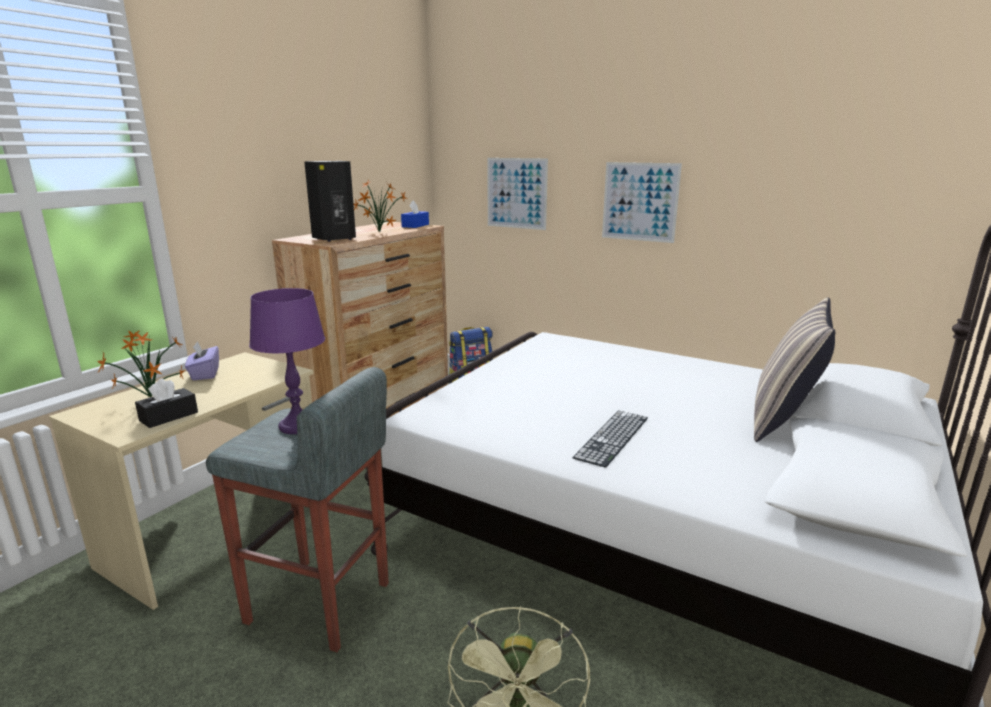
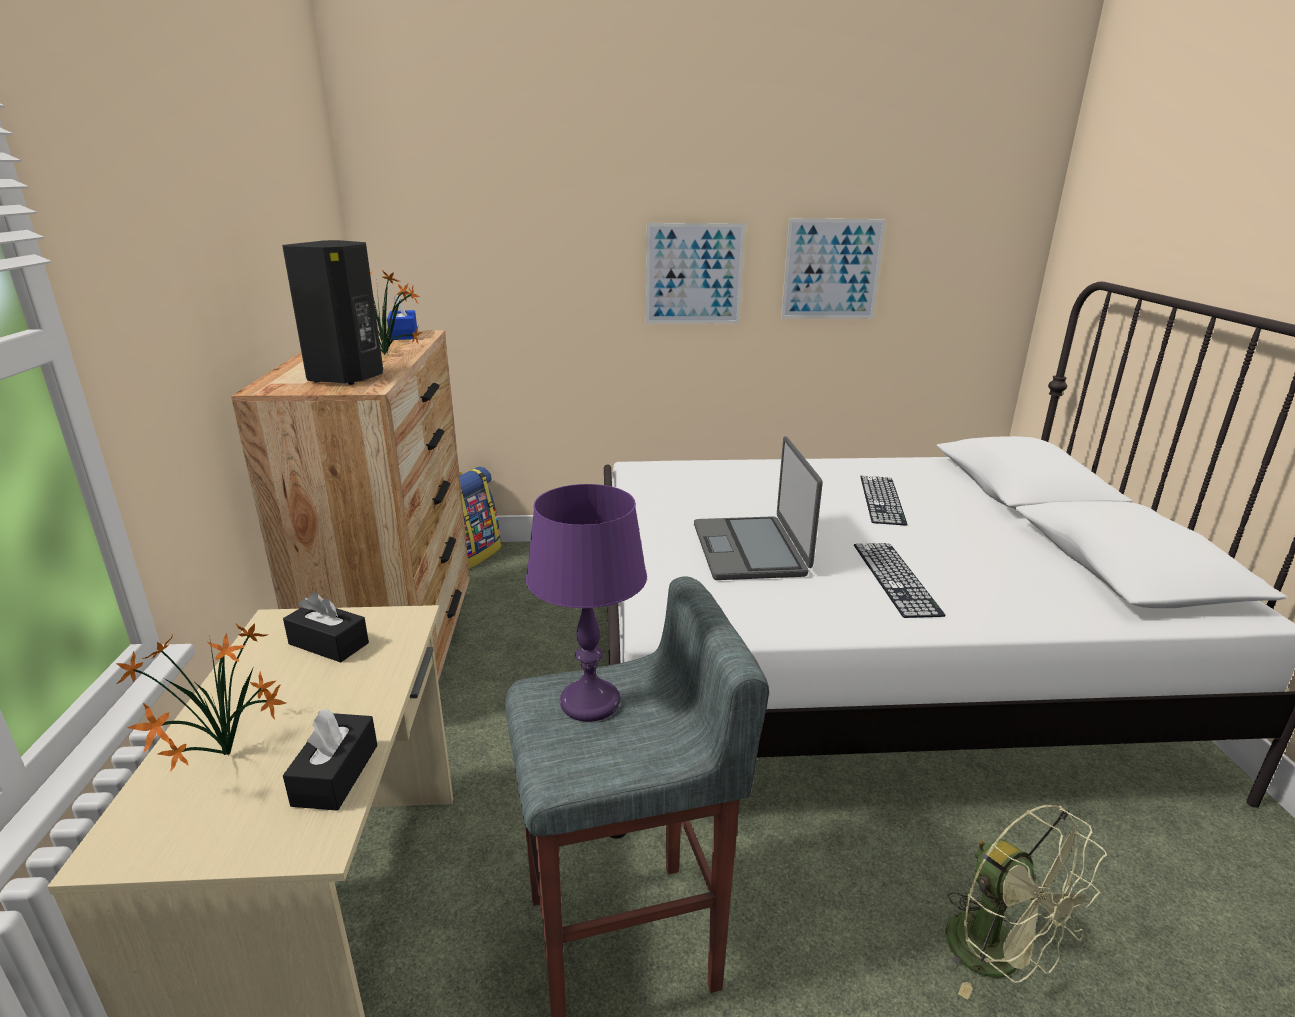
camera: 35 degrees left, 5 degrees up
(205, 374) = (257, 673): purple tissue box -> none
(245, 371) = (328, 643): none -> black tissue box
(516, 193) = (511, 270): picture -> picture (832, 269)
(539, 395) = (750, 549): none -> laptop
(698, 392) = (882, 499): none -> keyboard
(783, 421) = (987, 511): pillow -> none

